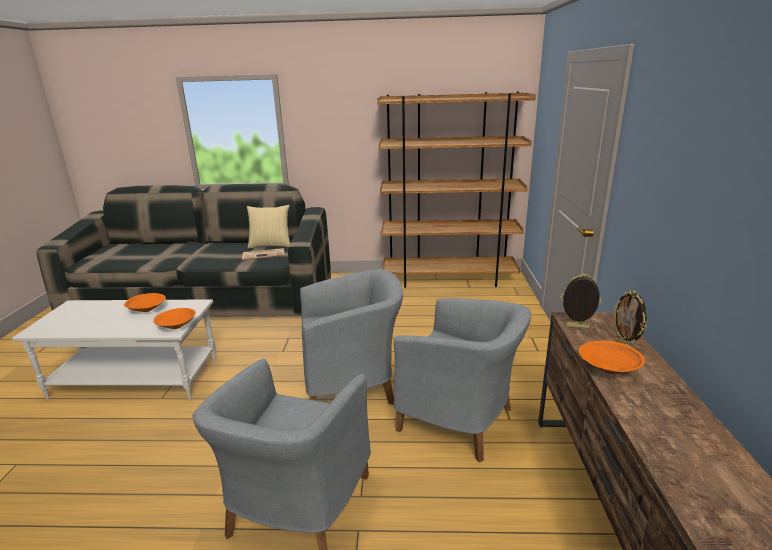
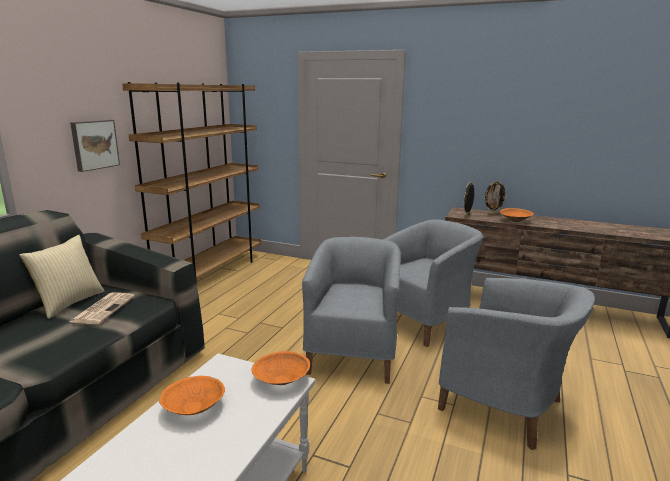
camera: 70 degrees left, 5 degrees down
(352, 144) = (94, 144): none -> picture

